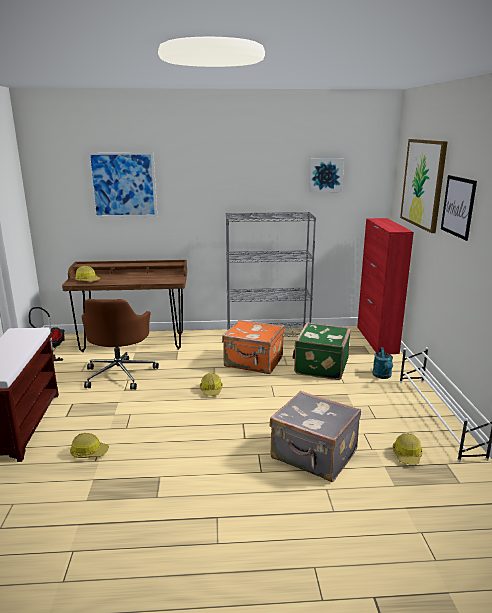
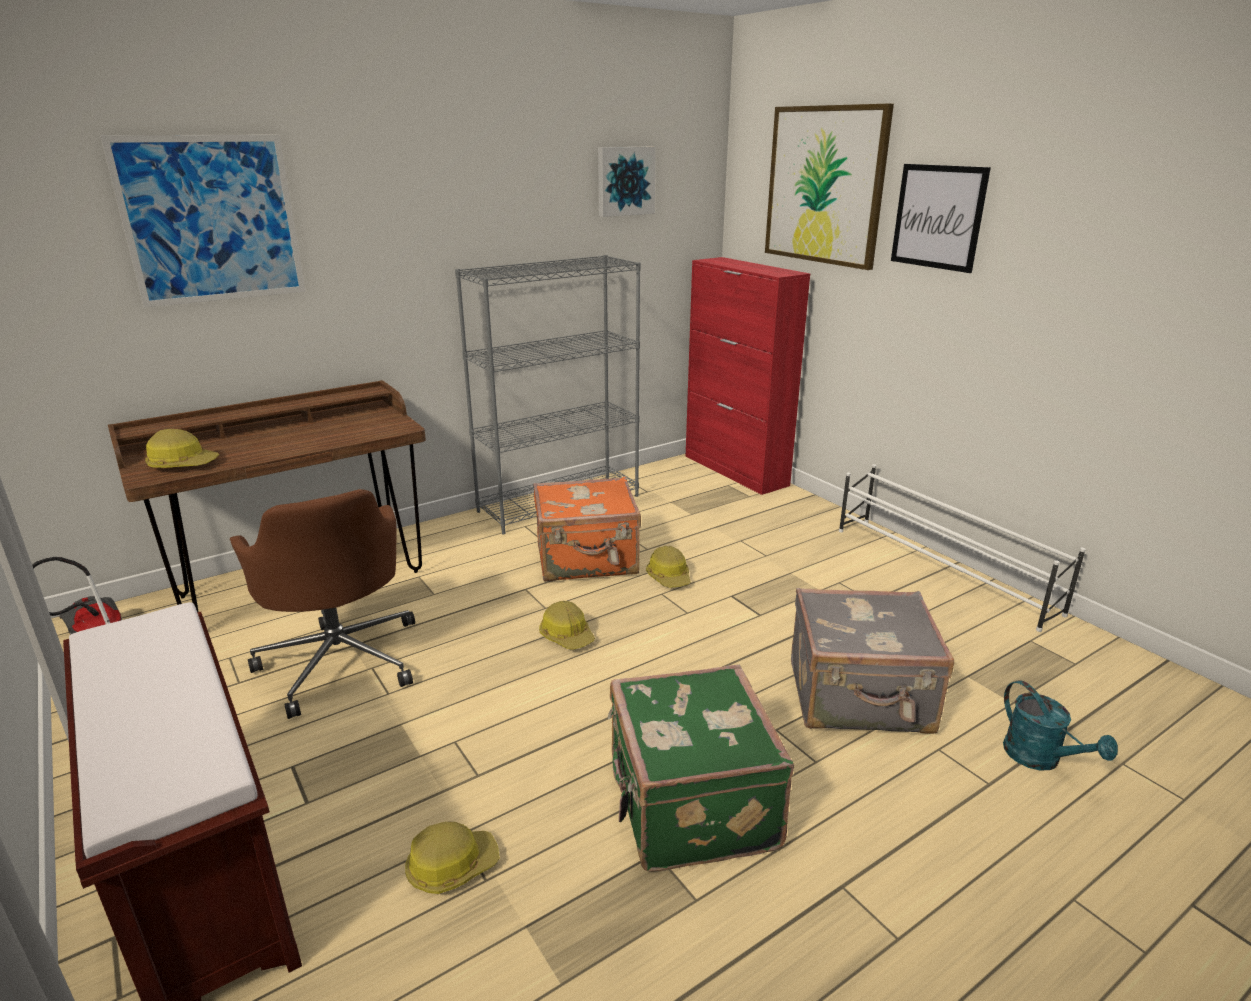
camera: 30 degrees left, 5 degrees up
(320, 366) = (702, 537): green suitcase -> green suitcase (689, 805)
(382, 376) = (806, 528): turquoise watering can -> turquoise watering can (1040, 759)
(407, 455) = (974, 645): hard hat -> hard hat (669, 577)

